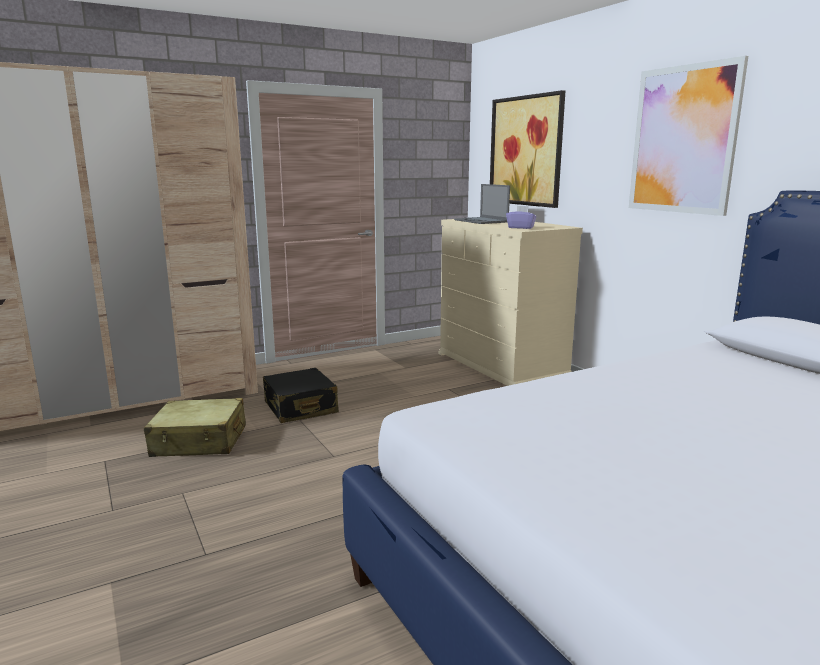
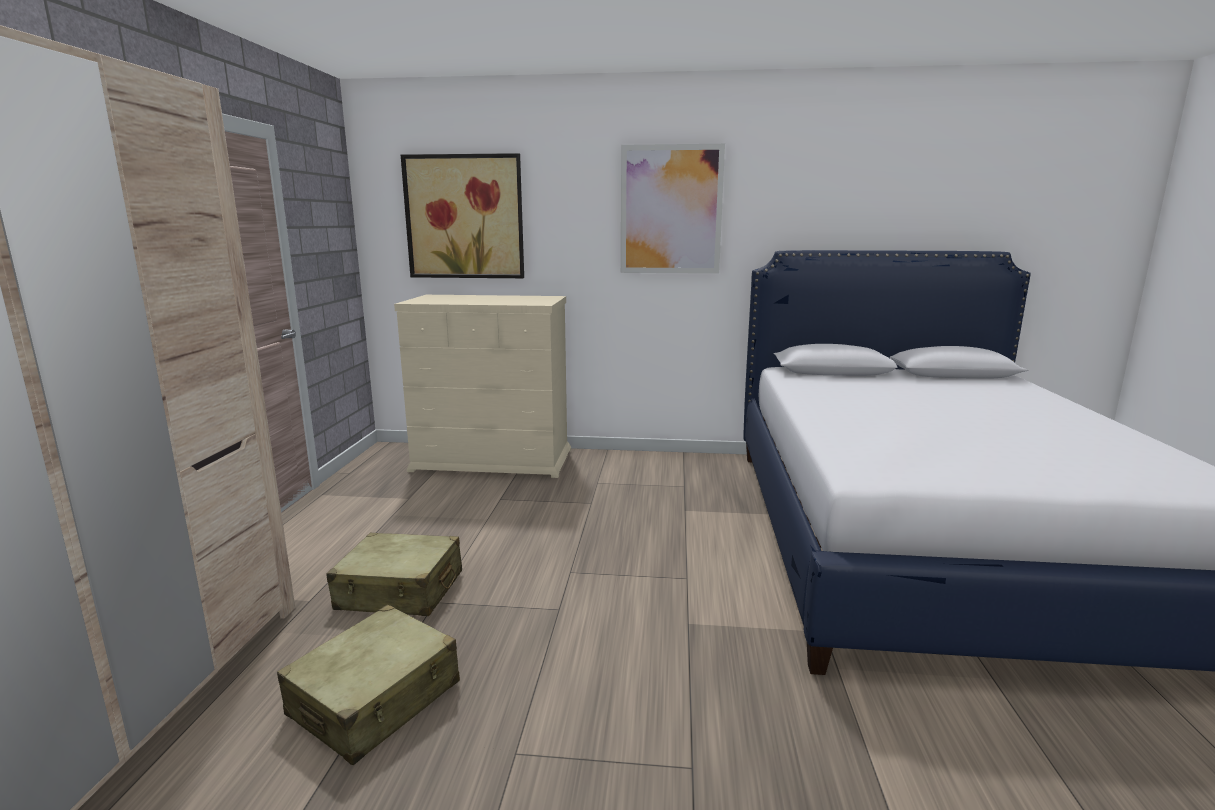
camera: 55 degrees left, 0 degrees up
(300, 408) = (400, 591): black suitcase -> beige suitcase
(481, 221) = (449, 300): laptop -> none
(520, 227) = (527, 302): purple tissue box -> none

